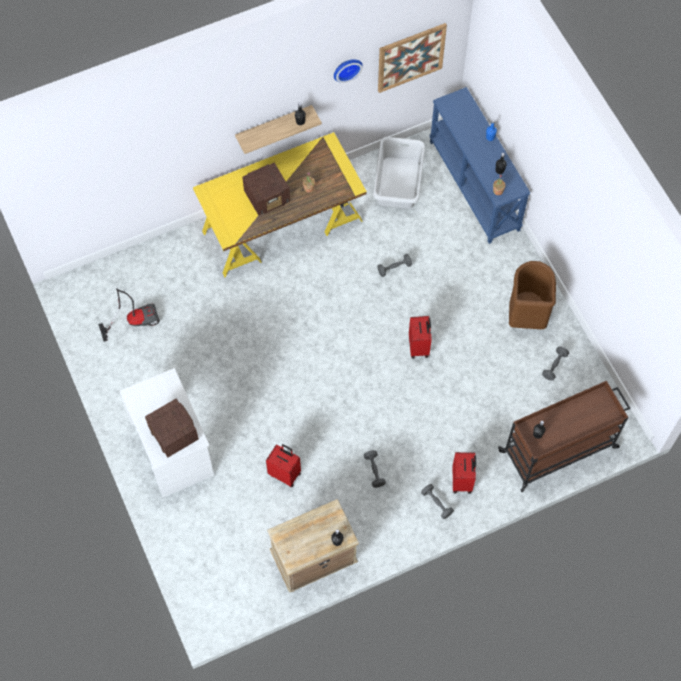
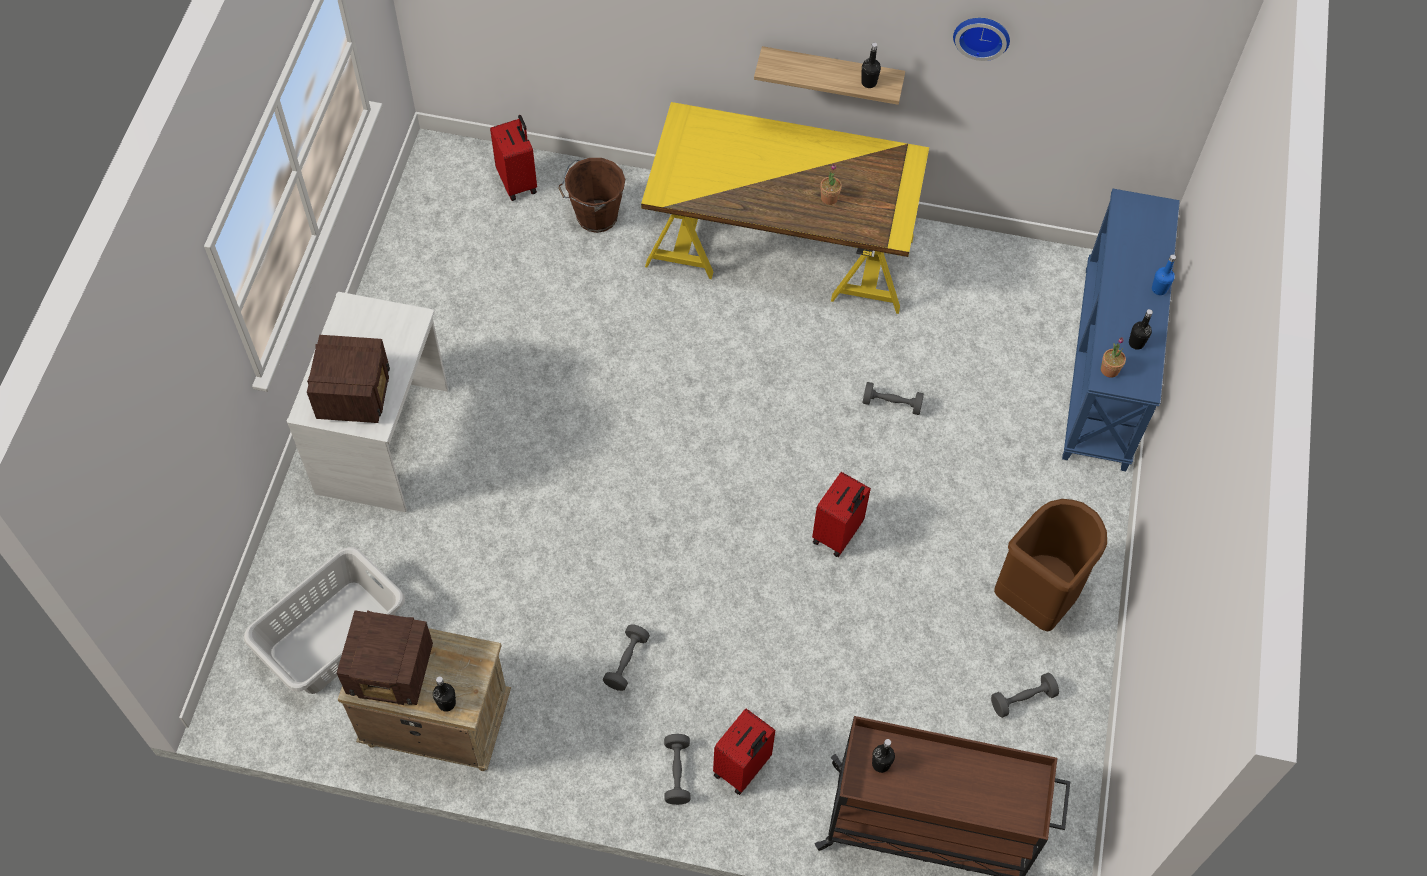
camera: 35 degrees right, 5 degrees down
(134, 320) = (481, 246): vacuum cleaner -> none
(178, 267) = (595, 217): none -> brown bucket
(268, 197) = (761, 175): radio -> radio (392, 671)
(285, 473) = (501, 577): red suitcase -> red suitcase (518, 182)
(397, 183) = (992, 294): grey laundry basket -> grey laundry basket (332, 637)
(411, 57) = (1102, 85): picture -> none

